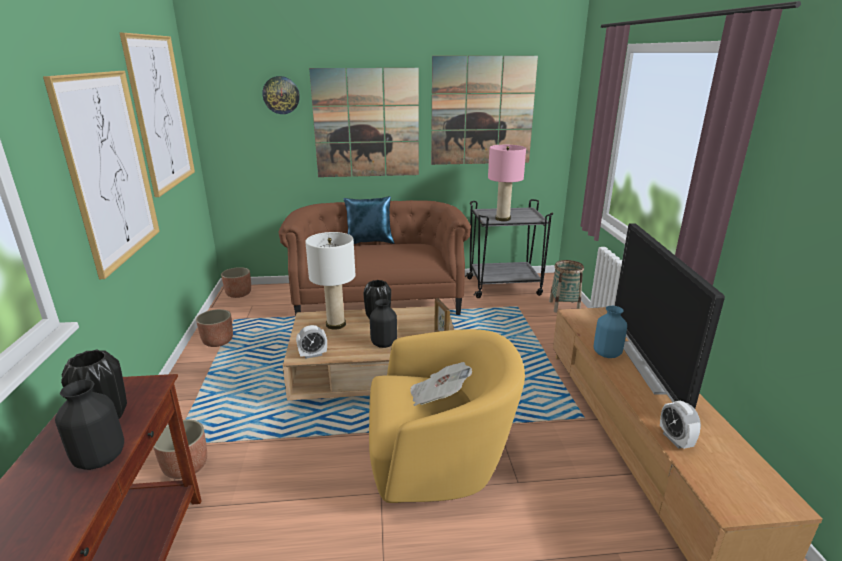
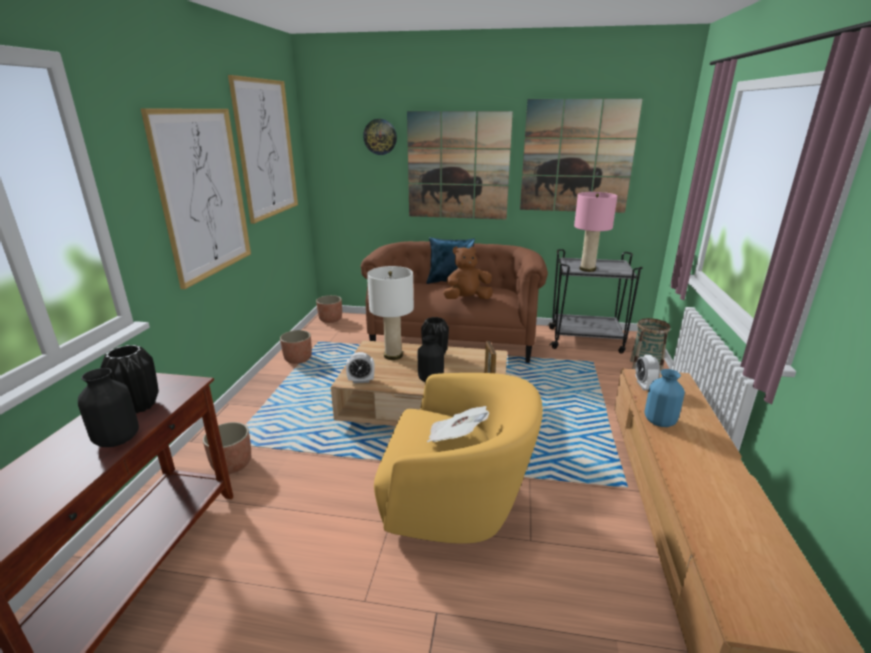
camera: 15 degrees right, 0 degrees up
(393, 258) = (467, 299): none -> brown plush toy
(649, 367) = (706, 443): television -> none
(675, 440) = (705, 528): alarm clock -> alarm clock (644, 385)

